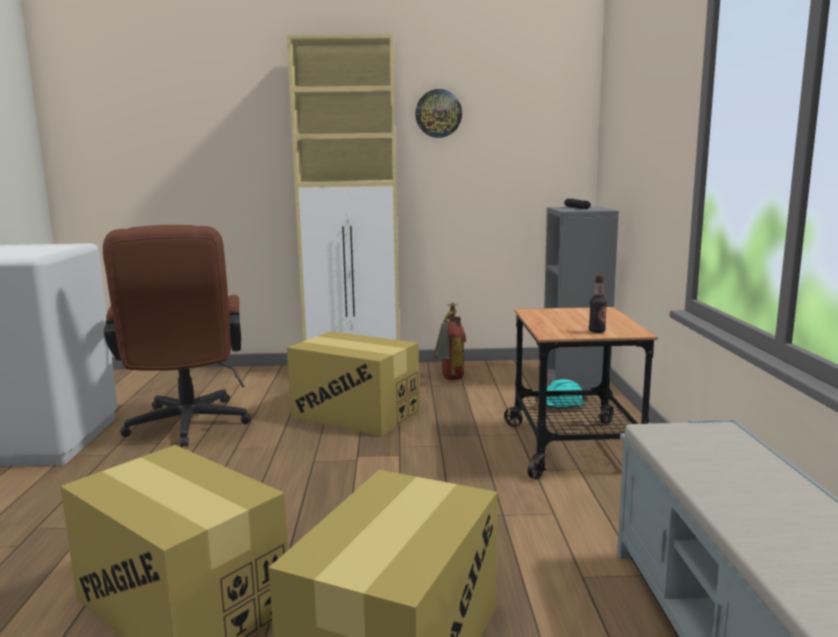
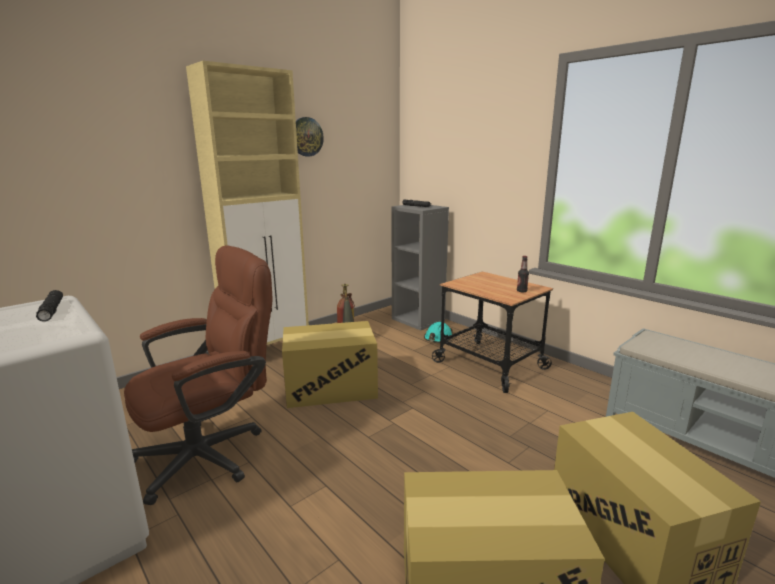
camera: 40 degrees left, 5 degrees up
(57, 247) = (52, 310): none -> black flashlight
(187, 427) = (212, 453): brown office chair -> brown office chair turned 75 degrees counterclockwise

